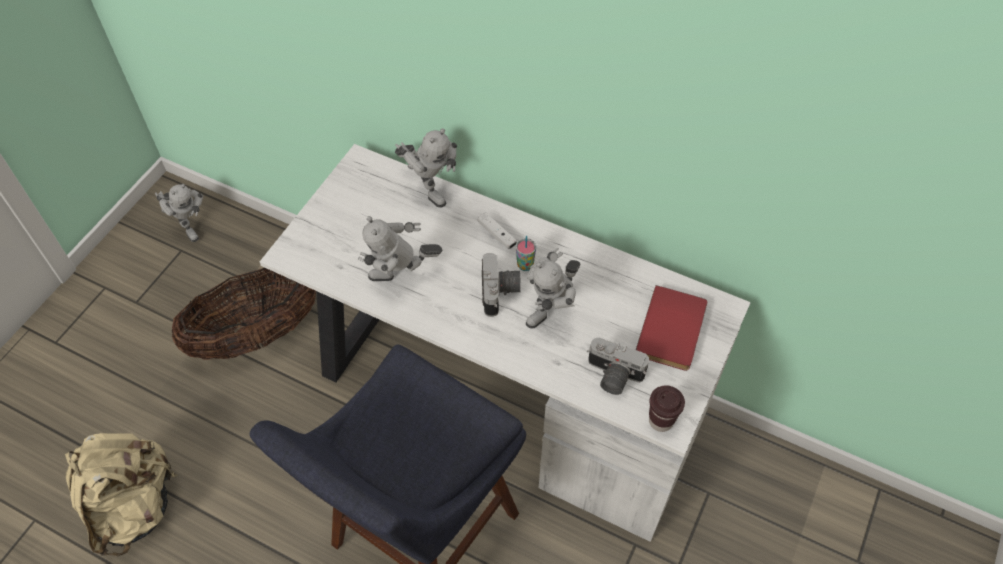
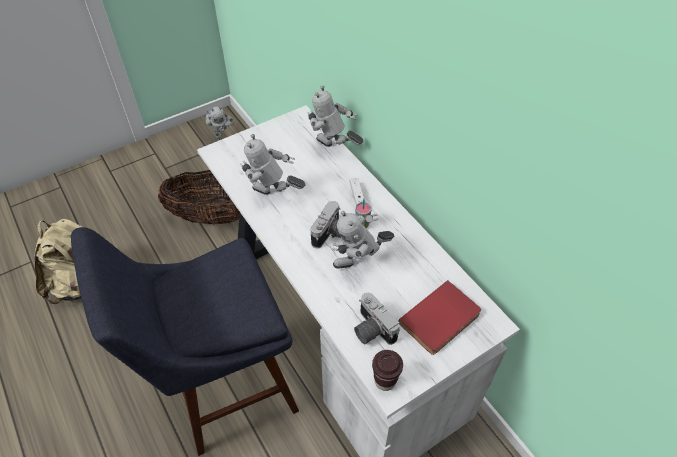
camera: 30 degrees right, 5 degrees down
(429, 188) = (333, 149): toy robot -> toy robot turned 135 degrees clockwise

